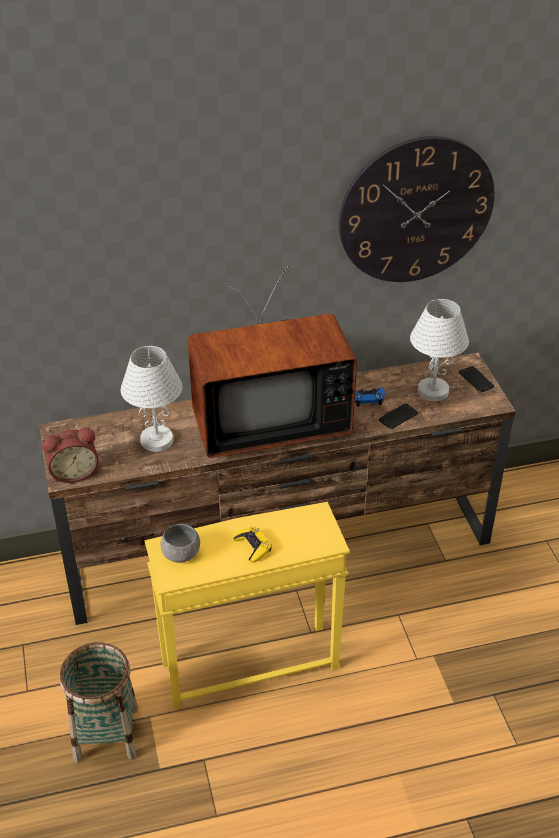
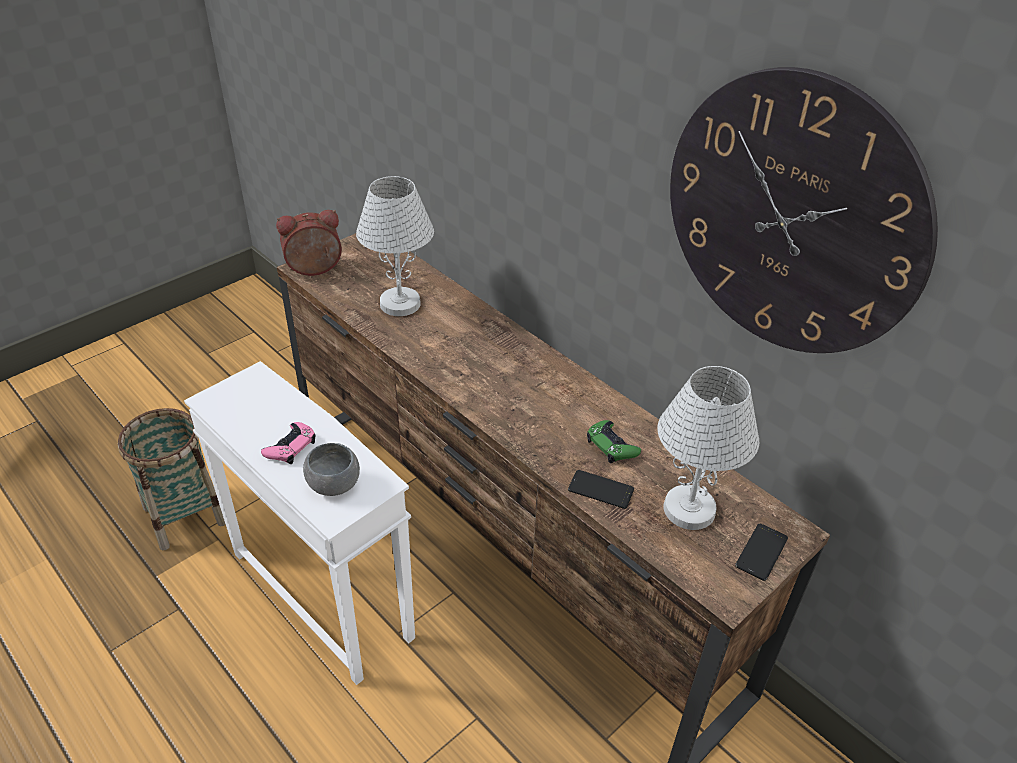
camera: 60 degrees right, 0 degrees up
(73, 472) = (314, 270): alarm clock -> alarm clock turned 120 degrees clockwise
(181, 554) = (251, 395): grey bowl -> grey bowl (334, 485)
(249, 664) = (322, 593): yellow side table -> white side table
(253, 547) = (290, 447): yellow game controller -> pink game controller
(267, 421) = (494, 372): television -> none
(367, 398) = (611, 446): blue game controller -> green game controller

